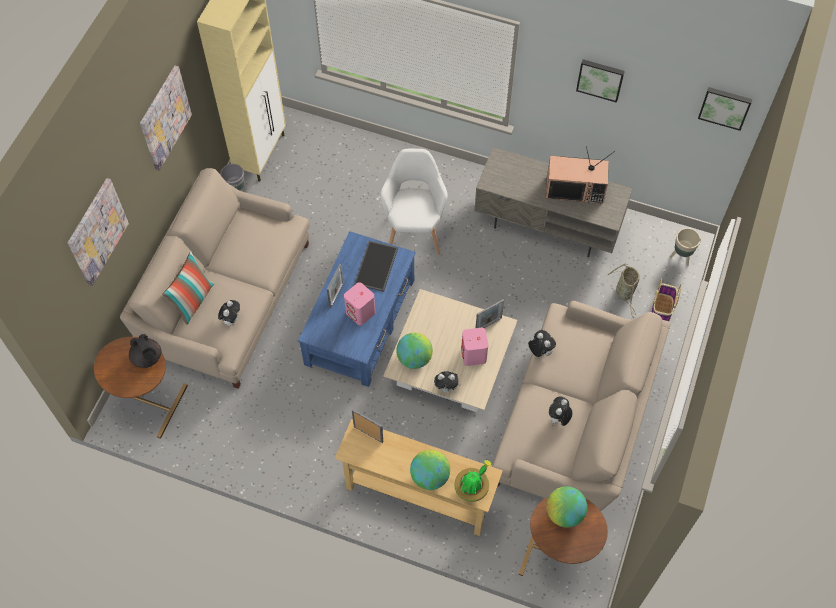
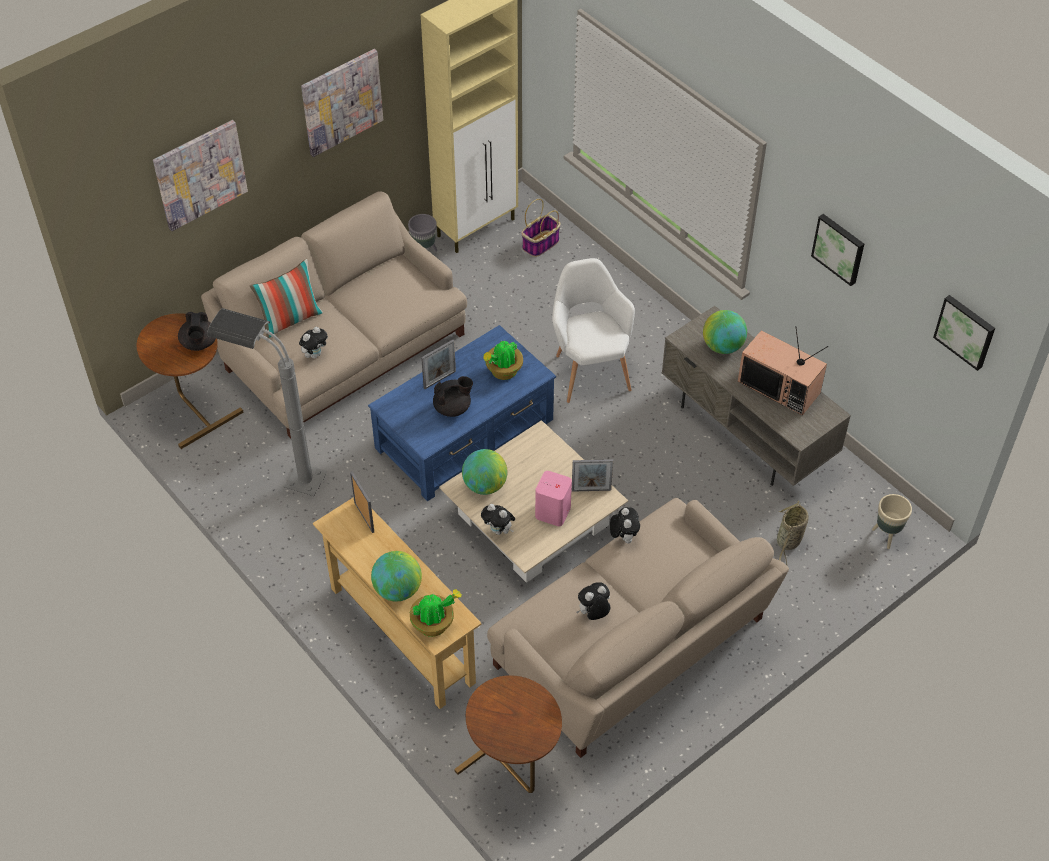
camera: 30 degrees right, 10 degrees down
(252, 420) = (284, 475): none -> grey floor lamp
(360, 313) = (453, 408): pink speaker -> black teapot
(377, 267) = (503, 371): tray -> potted plant
(414, 229) = (589, 369): white armchair -> white armchair turned 45 degrees counterclockwise
(564, 513) = (519, 701): globe -> globe (722, 346)
(662, 309) = (822, 580): basket -> basket (540, 244)

